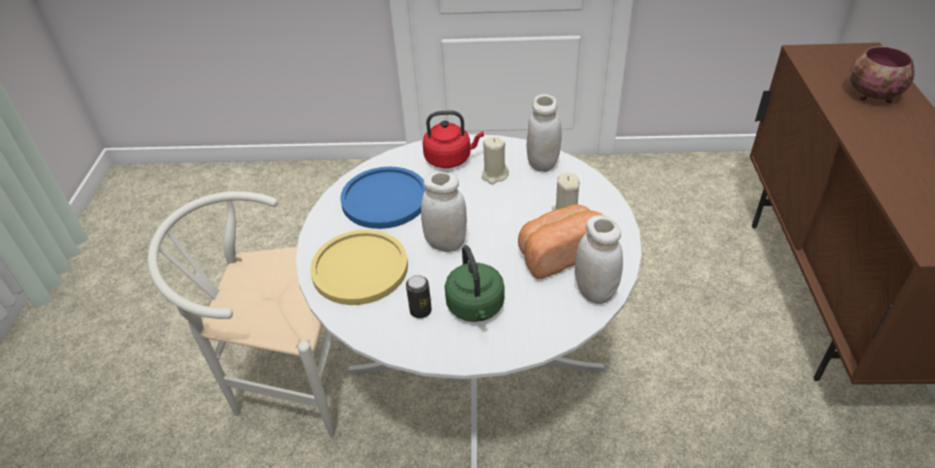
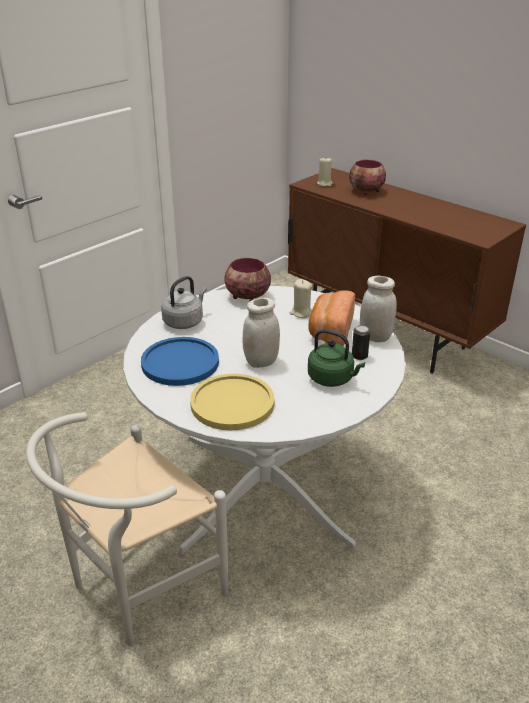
camera: 50 degrees left, 10 degrees down
(420, 311) = (306, 399): can -> can (359, 356)
(450, 159) = (184, 321): red kettle -> grey kettle
(494, 175) = (228, 316): beige candle -> beige candle (324, 183)
(542, 163) = (246, 297): white jar -> bowl

